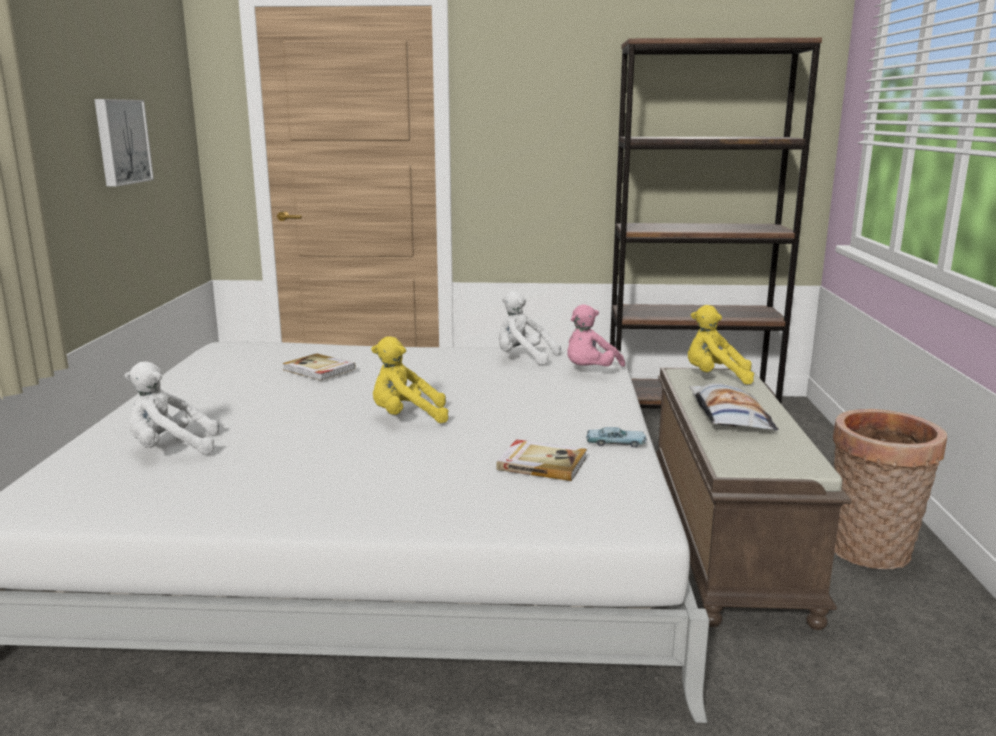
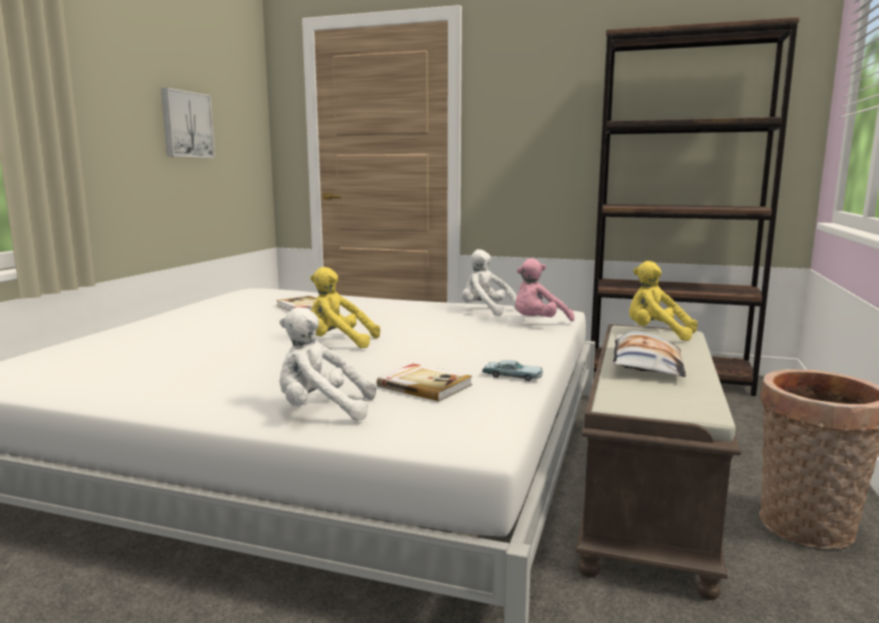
camera: 15 degrees right, 5 degrees down
(171, 449) = (132, 350): white plush toy -> white plush toy (321, 410)

